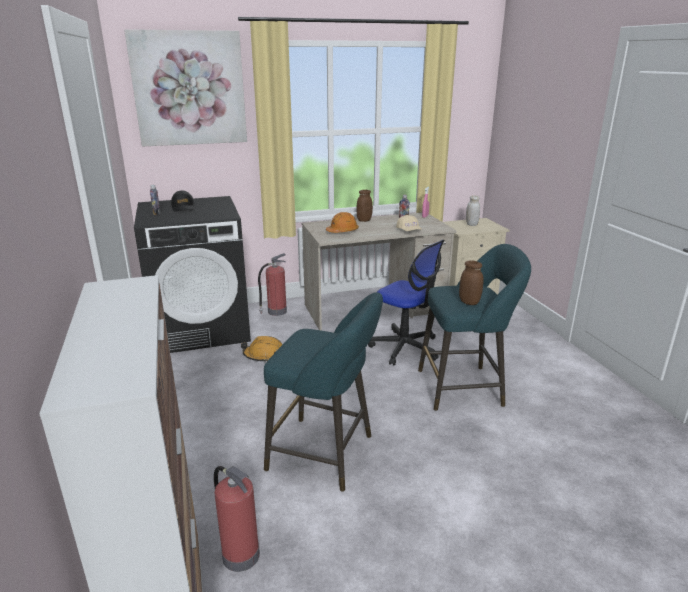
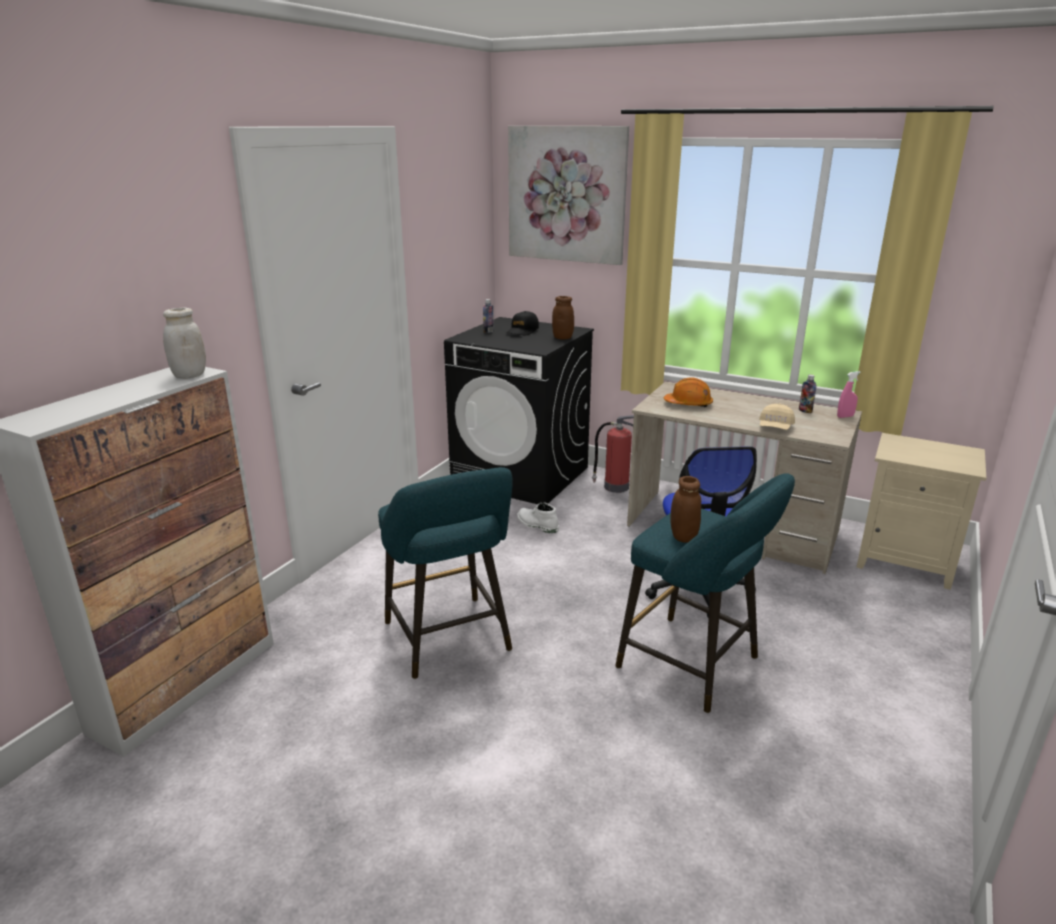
camera: 45 degrees right, 0 degrees up
(239, 554) = (282, 670): fire extinguisher -> none
(264, 355) = (537, 525): orange hard hat -> white boot
(364, 220) = (746, 398): brown jar -> brown jar (562, 338)
(471, 224) = (932, 451): white jar -> white jar (189, 375)

